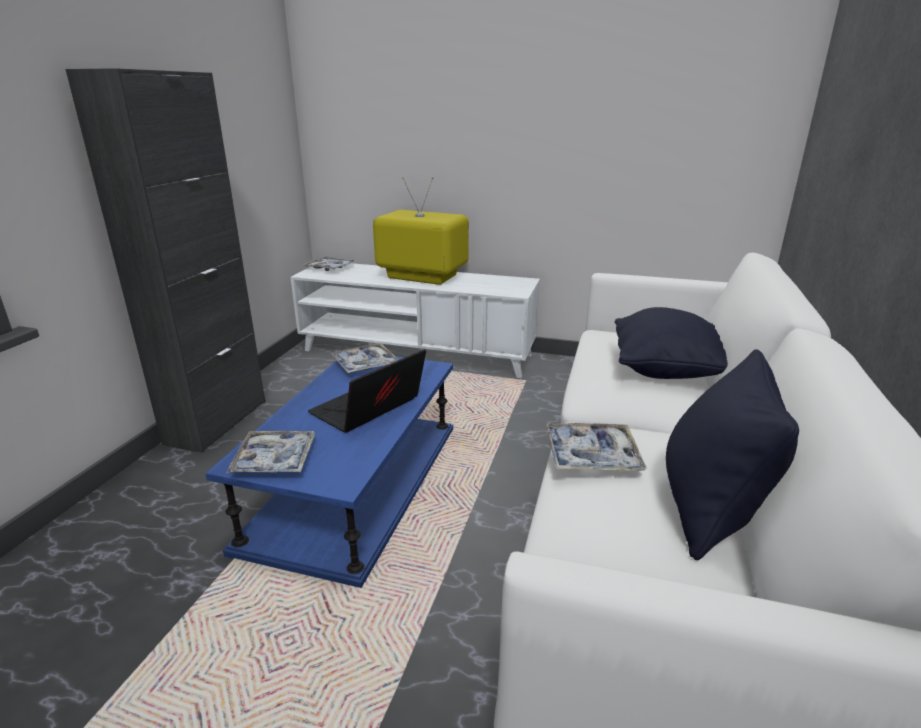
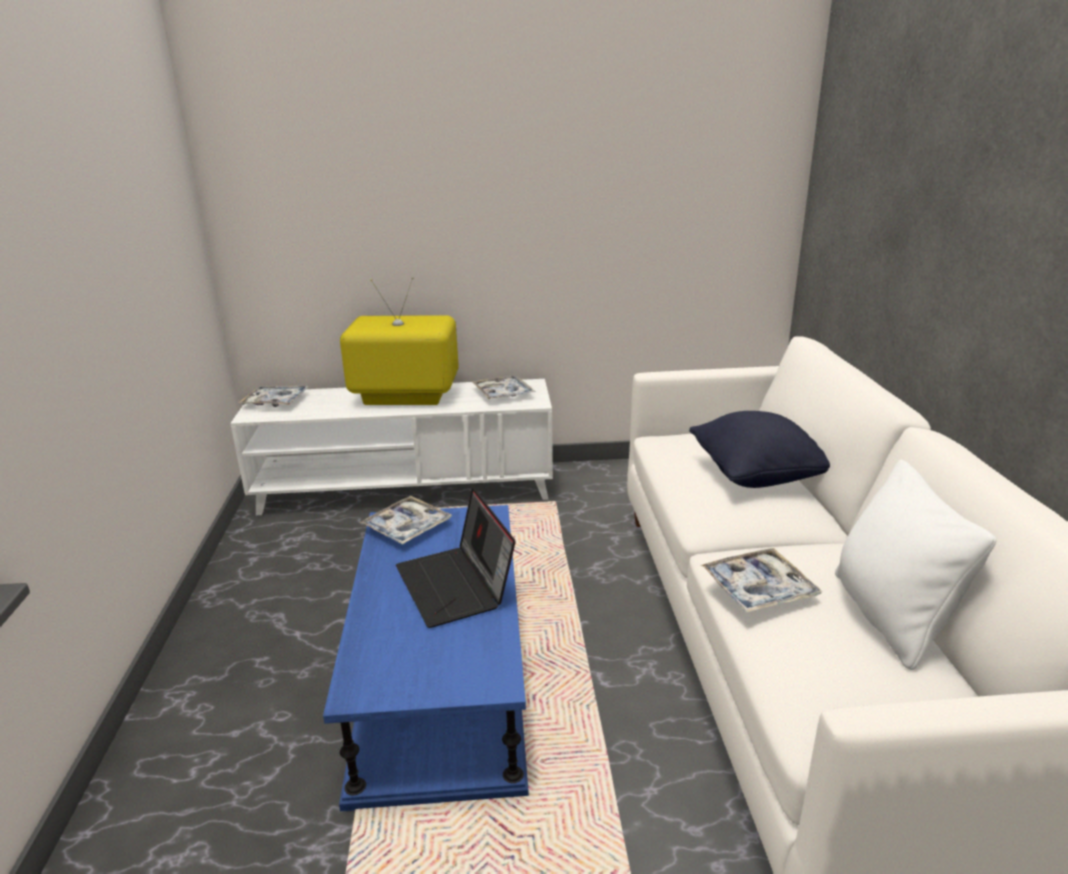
camera: 20 degrees left, 0 degrees up
(217, 422) = (202, 641): black cabinet -> none
(274, 460) = (396, 676): tray -> tray (503, 394)
(368, 410) = (456, 586): laptop -> laptop turned 45 degrees counterclockwise
(710, 509) = (890, 617): black pillow -> white pillow

